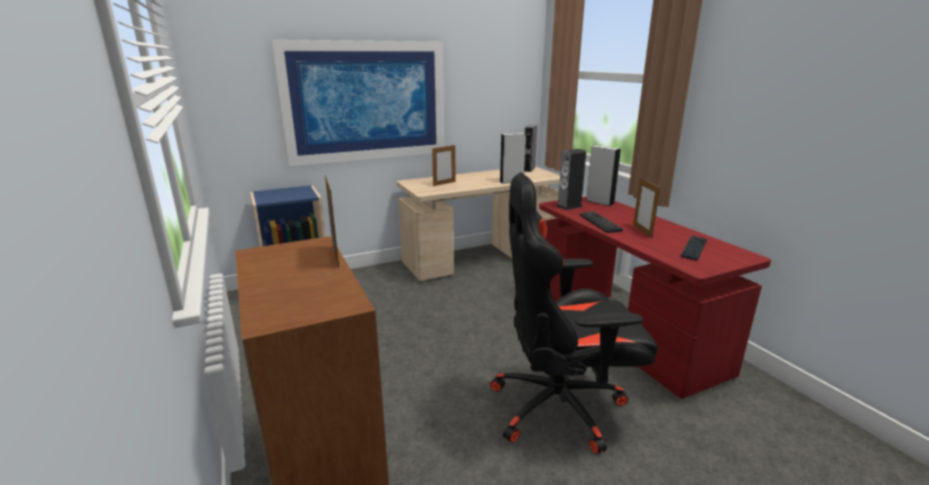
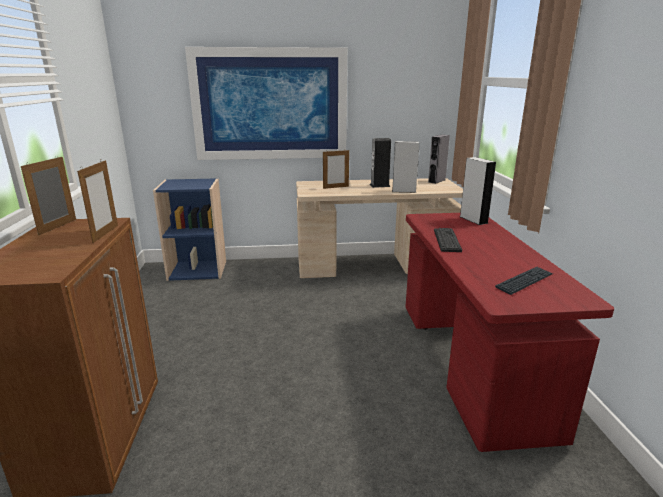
camera: 20 degrees right, 0 degrees up
(566, 407) = (349, 427): black office chair -> none
(569, 206) = (434, 220): speaker -> speaker (379, 185)
(642, 231) = (484, 255): picture frame -> picture frame (58, 227)

